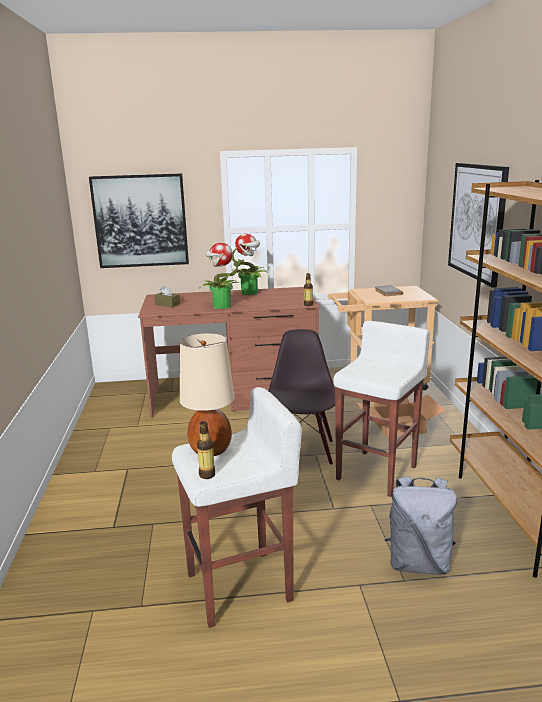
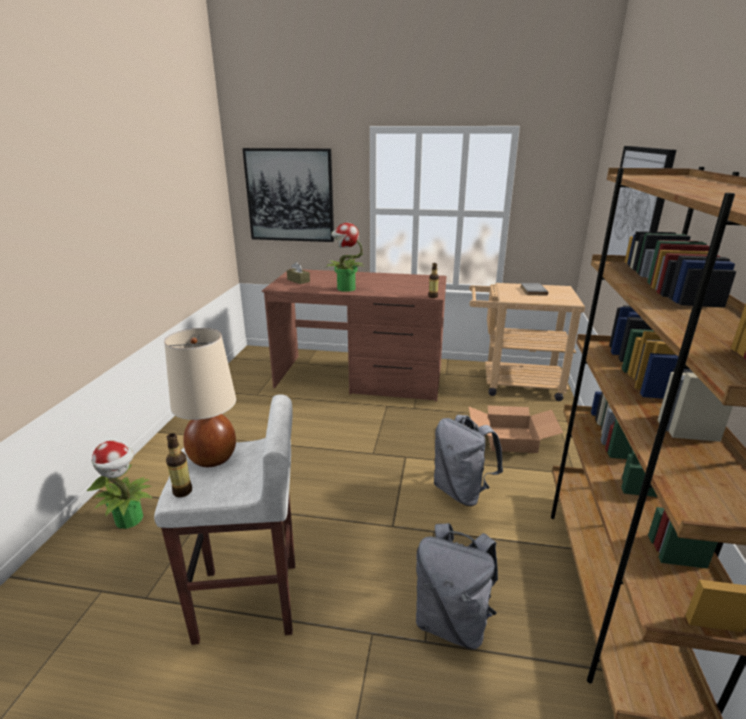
camera: 15 degrees right, 5 degrees up
(250, 292) = (385, 276): potted plant -> potted plant (130, 519)
(302, 452) = (394, 452): black chair -> none
(378, 472) = (461, 491): white stool -> grey backpack

